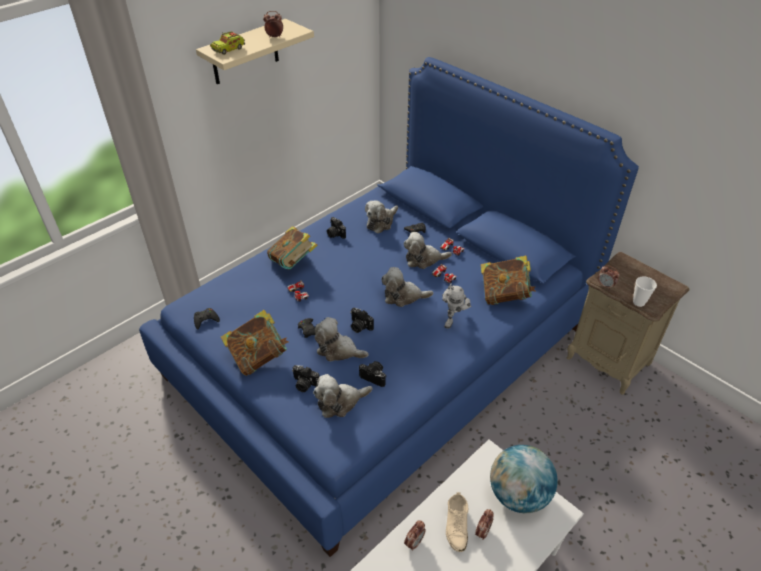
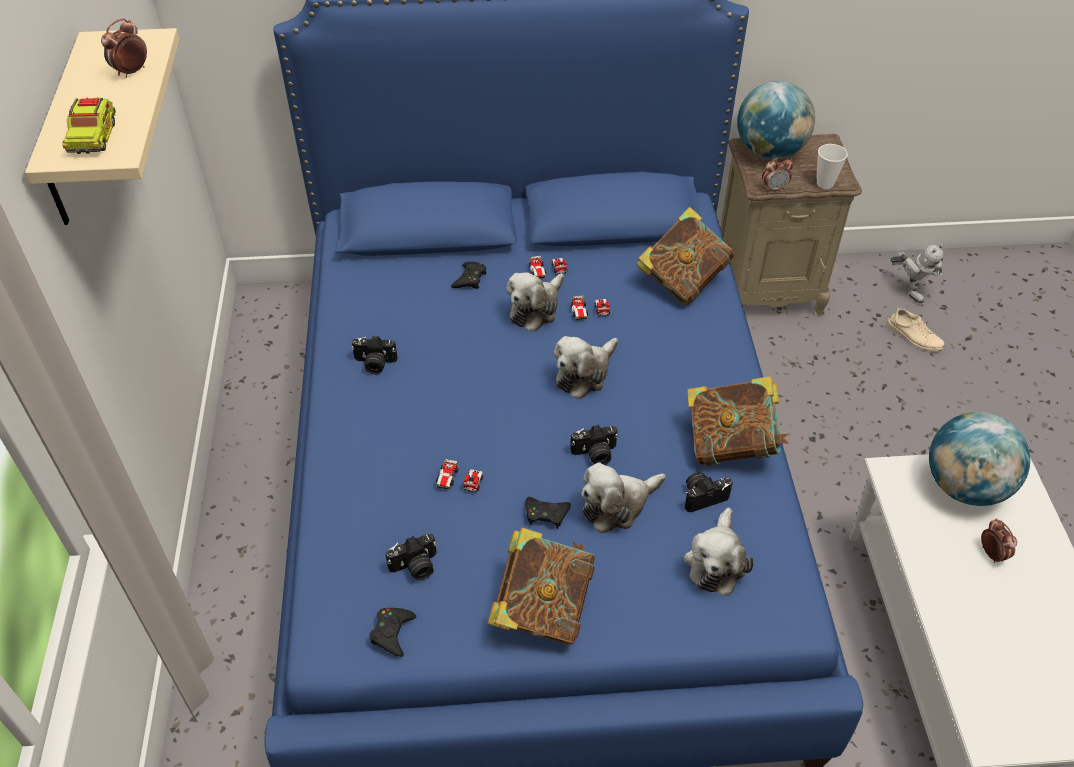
camera: 50 degrees left, 5 degrees up
(293, 263) = (383, 449): book -> book (731, 444)
(304, 384) = (648, 582): camera -> camera (415, 567)
(381, 222) = (410, 301): plush toy -> none
(414, 542) = (962, 631): alarm clock -> none
(454, 318) = (676, 352): toy robot -> toy robot (909, 290)
(456, 524) = (965, 572): beige shoe -> beige shoe (914, 336)
(631, 269) = (769, 152): none -> globe

